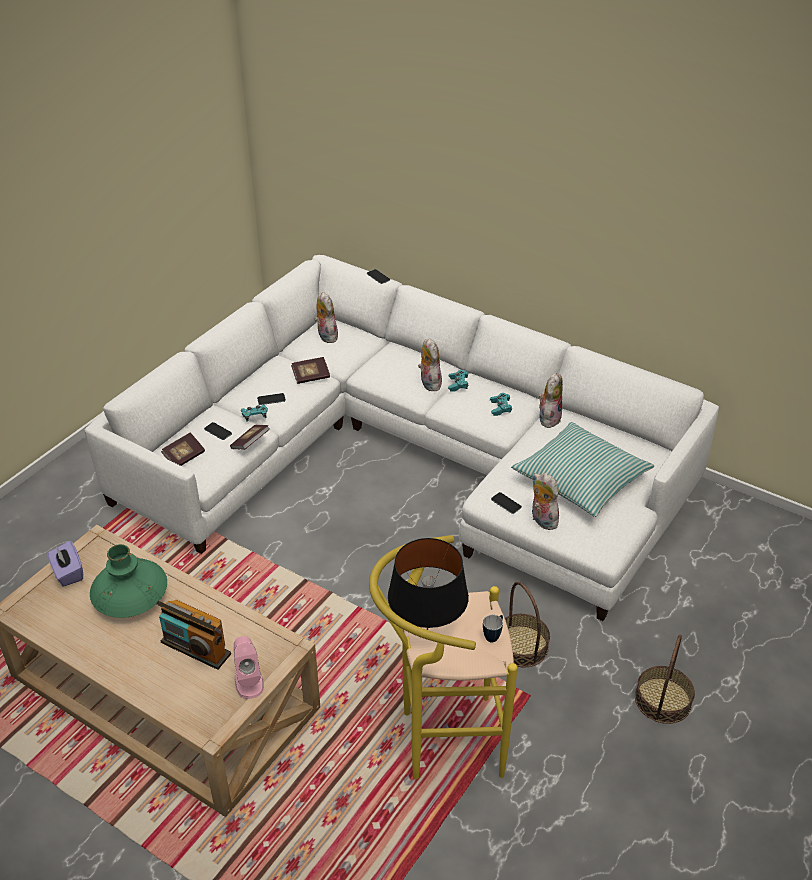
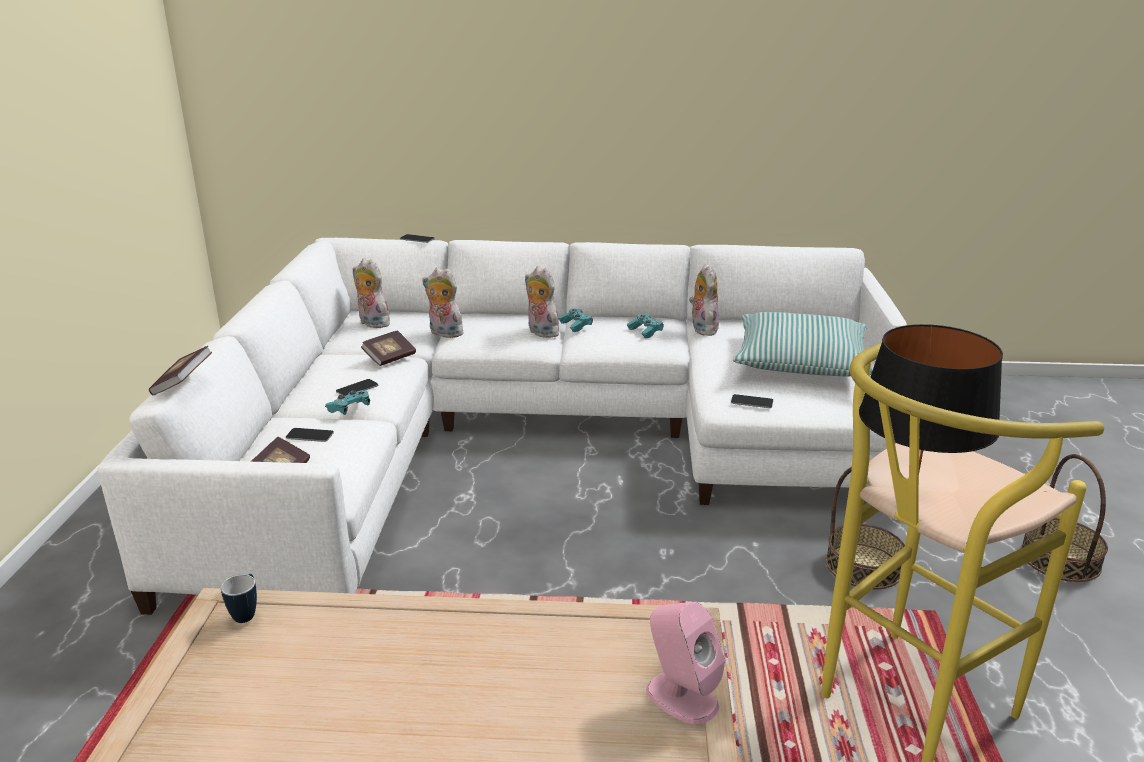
camera: 30 degrees left, 15 degrees down
(68, 573) = (202, 671): purple tissue box -> none
(131, 597) = (355, 662): green vase -> none
(195, 648) = (543, 689): radio -> none
(250, 443) = (370, 435): book -> book (183, 383)
(493, 635) = (994, 471): mug -> mug (247, 613)
(542, 520) = (807, 405): plush toy -> plush toy (444, 334)

